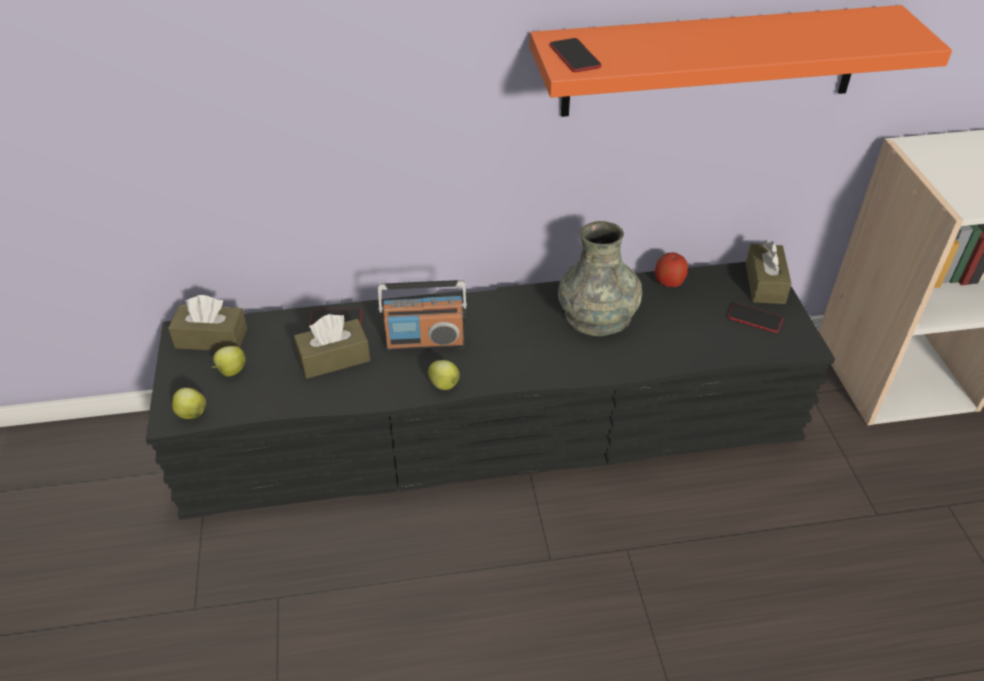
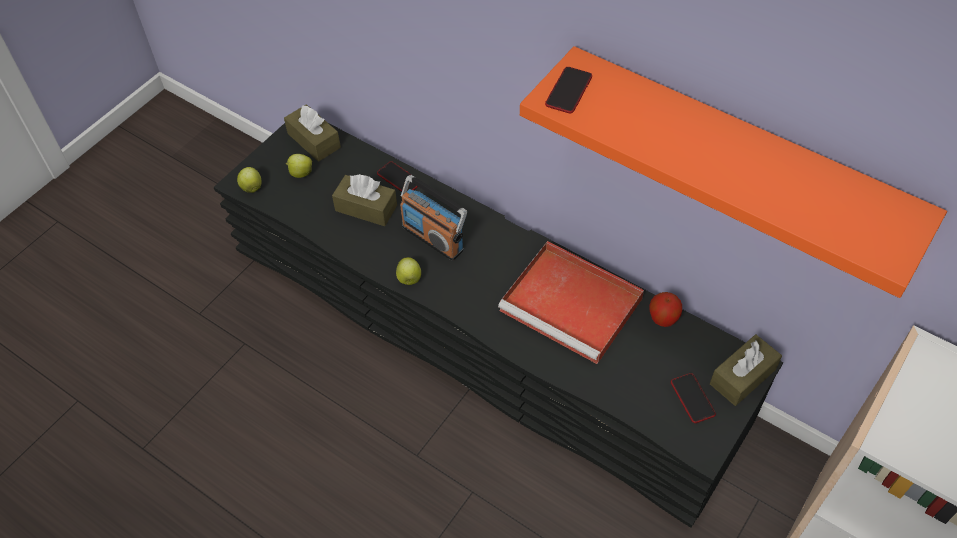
camera: 45 degrees right, 10 degrees up
(598, 316) = (573, 305): grey vase -> red tray

